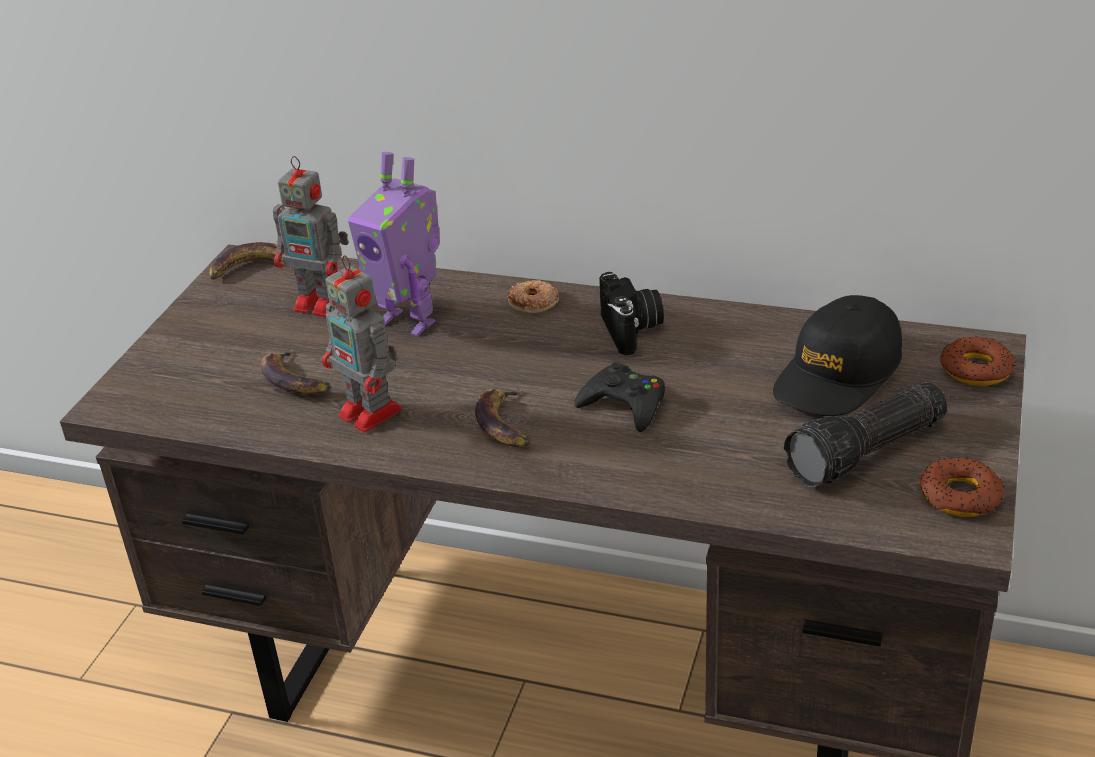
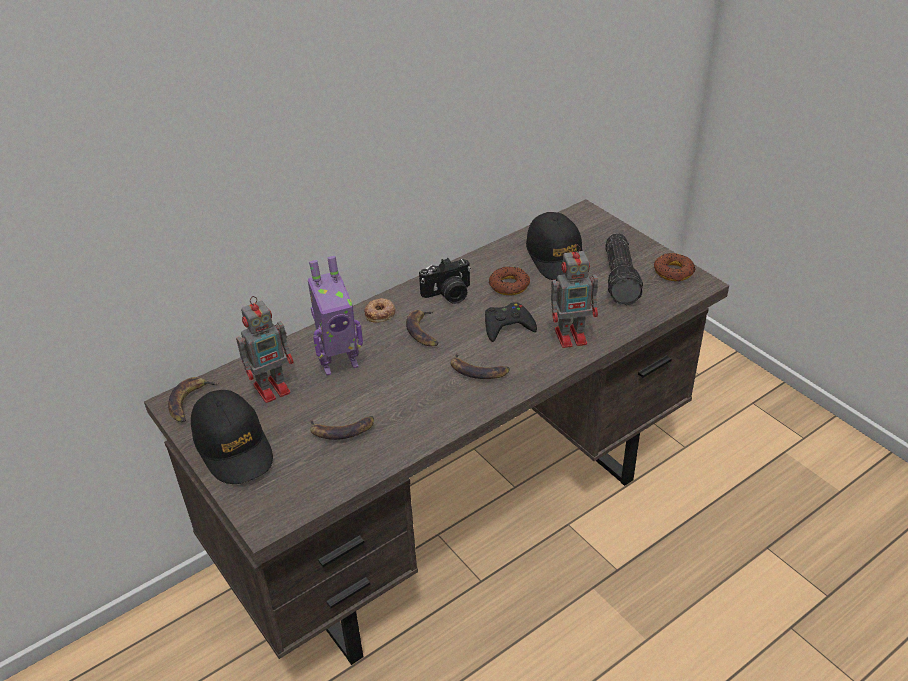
camera: 55 degrees left, 5 degrees up
(207, 327) = (233, 446): none -> black cap
(372, 414) = (413, 413): toy robot -> toy robot (572, 336)
(535, 347) = (423, 331): none -> banana
(632, 330) = (448, 295): camera -> camera turned 135 degrees clockwise
(976, 369) = (595, 223): donut -> donut (509, 285)

